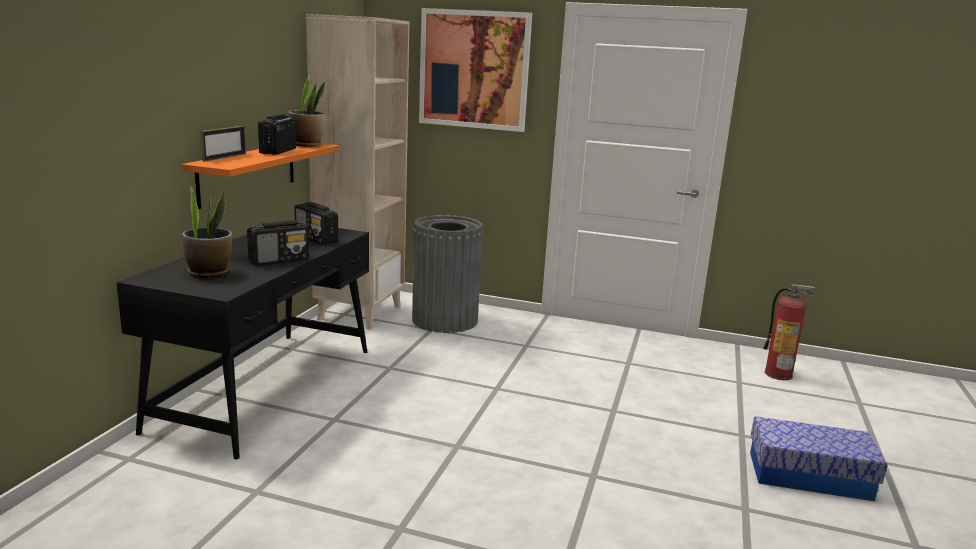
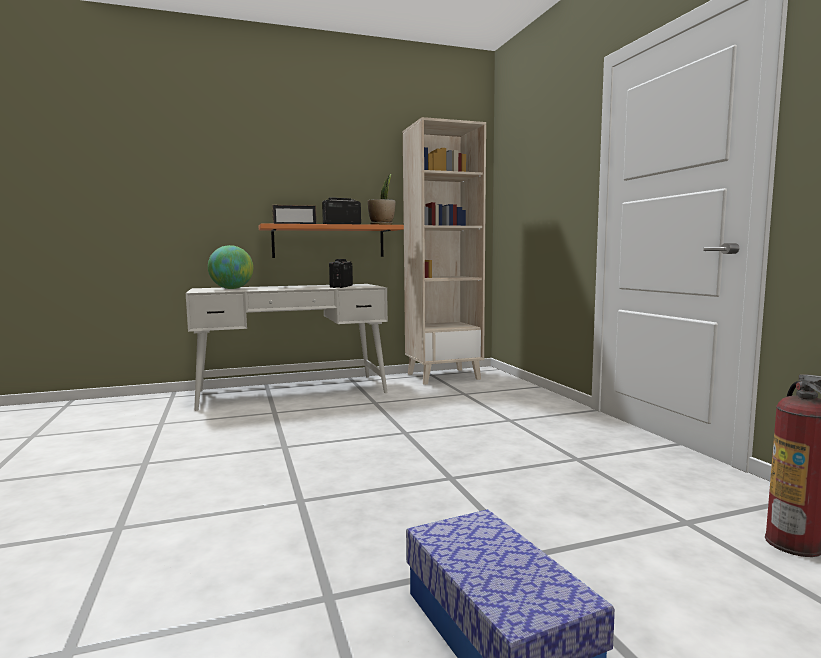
camera: 55 degrees right, 10 degrees down
(209, 273) = (231, 289): potted plant -> globe
(267, 387) = (292, 391): black desk -> white desk
(279, 261) = (279, 289): radio -> none
(445, 320) = (489, 392): grey trash can -> none
(474, 70) = (546, 155): picture -> none

